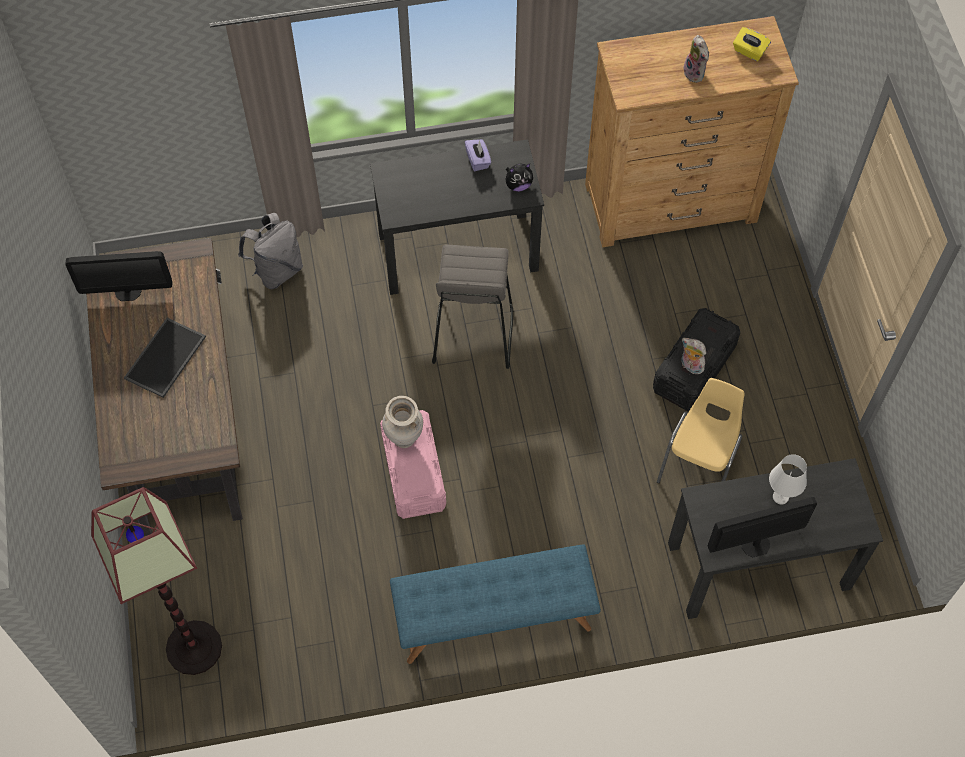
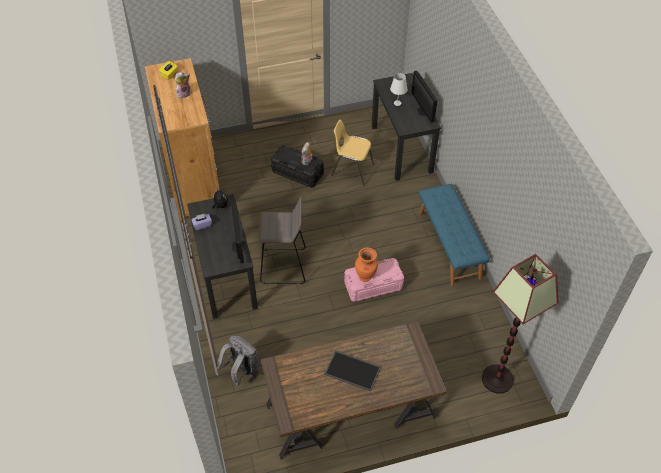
camera: 95 degrees left, 10 degrees down
(128, 291) = (305, 401): monitor -> monitor (238, 246)
(404, 439) = (365, 277): beige vase -> orange vase

